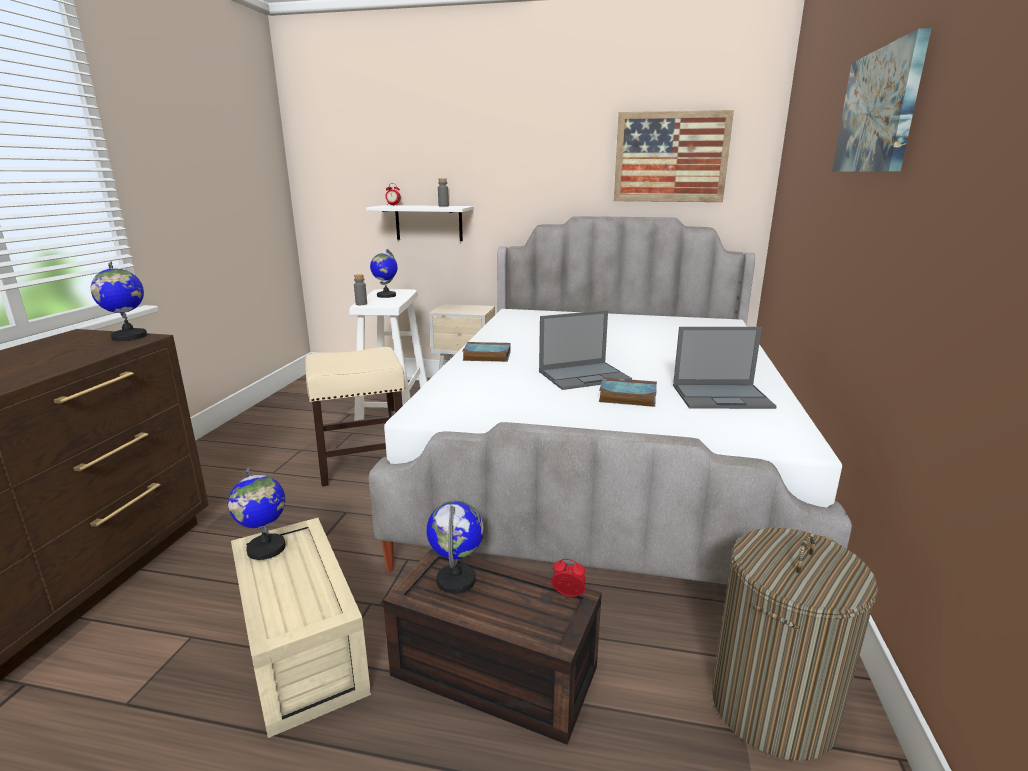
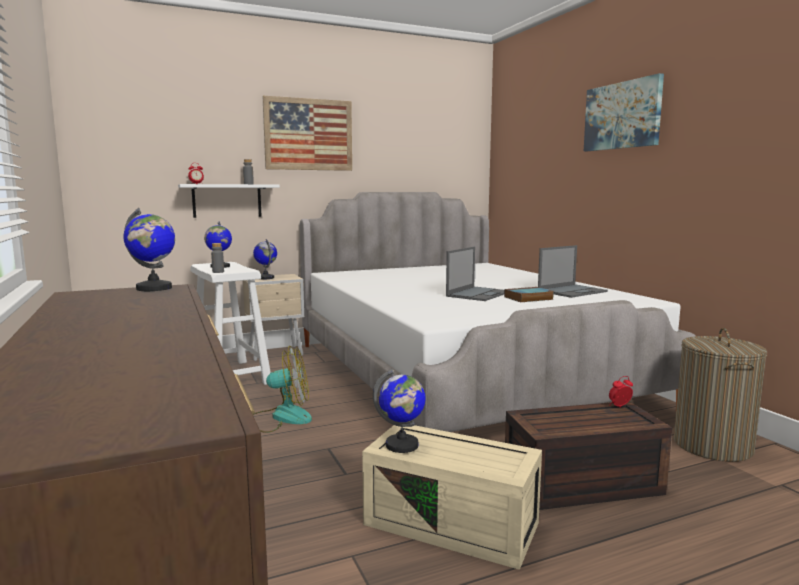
camera: 35 degrees left, 10 degrees down
(363, 463) = (281, 417): beige stool -> fan
(456, 580) = (554, 419): globe -> globe (266, 278)
(485, 356) = (385, 294): book -> none
(670, 157) = (424, 148): picture -> picture (308, 134)

